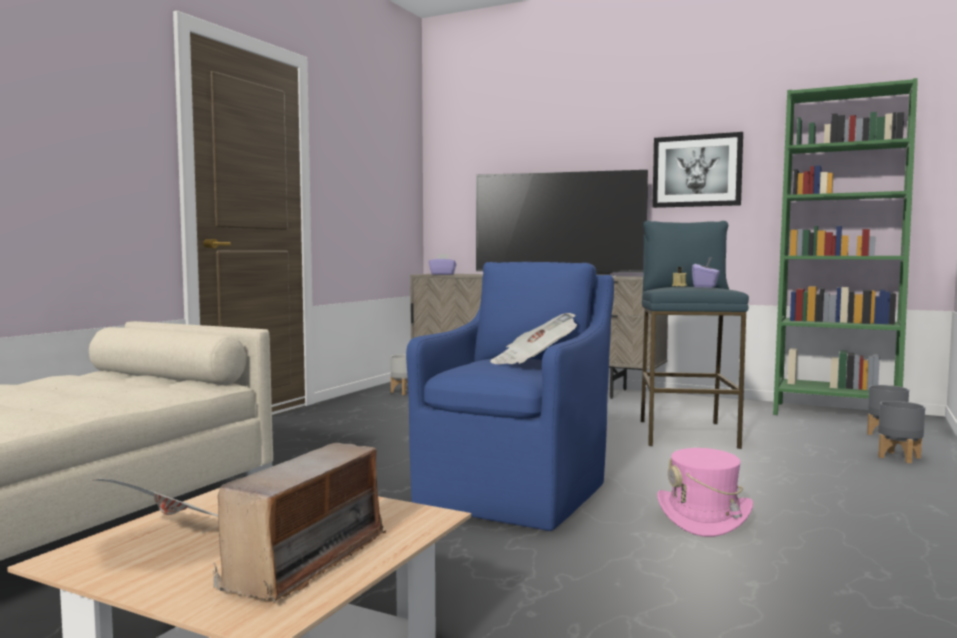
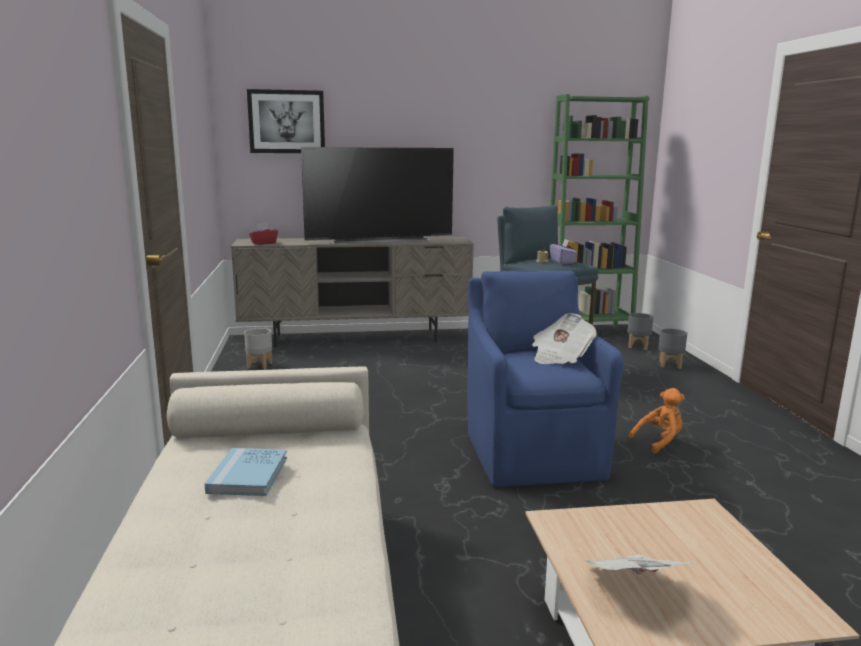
camera: 35 degrees left, 10 degrees up
(62, 386) = (248, 475): none -> blue book
(307, 561) = (735, 570): radio -> none
(442, 274) = (263, 243): purple tissue box -> red tissue box
(697, 171) = (486, 149): picture -> picture (286, 122)
(704, 517) = (659, 441): pink hat -> orange plush toy

